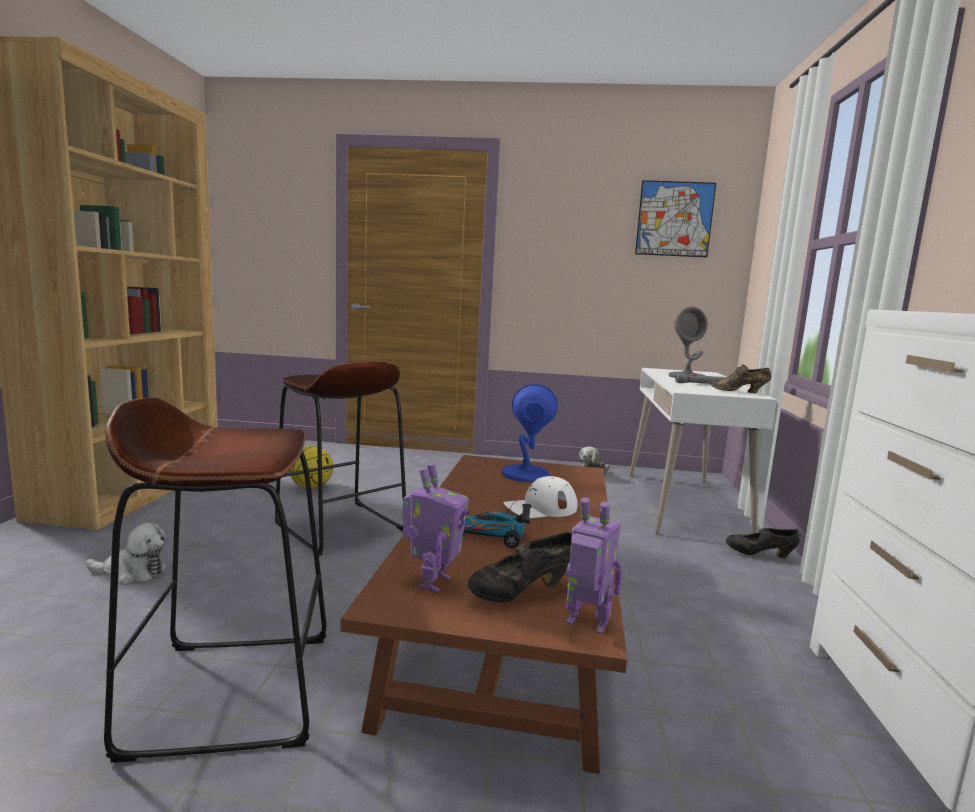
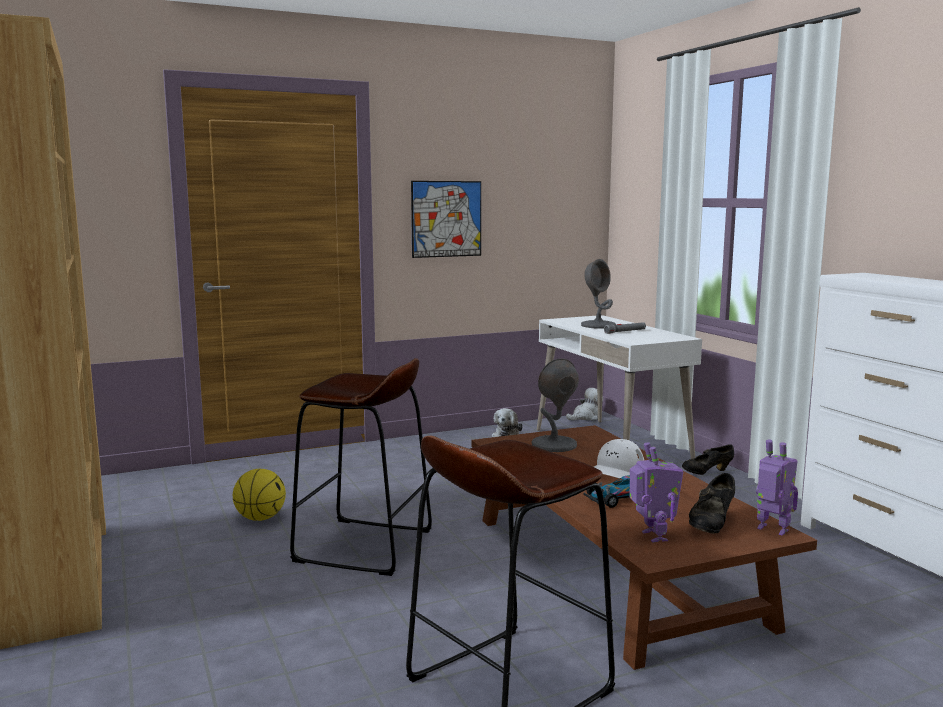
camera: 30 degrees left, 0 degrees up
(132, 572) = (238, 648): plush toy -> plush toy (586, 417)
(524, 474) = (554, 445): blue table lamp -> grey table lamp
(586, 624) = (772, 530): toy robot -> toy robot turned 45 degrees clockwise
(674, 219) = (544, 167): picture -> picture (446, 219)
(740, 391) = (666, 335): brown shoe -> none

